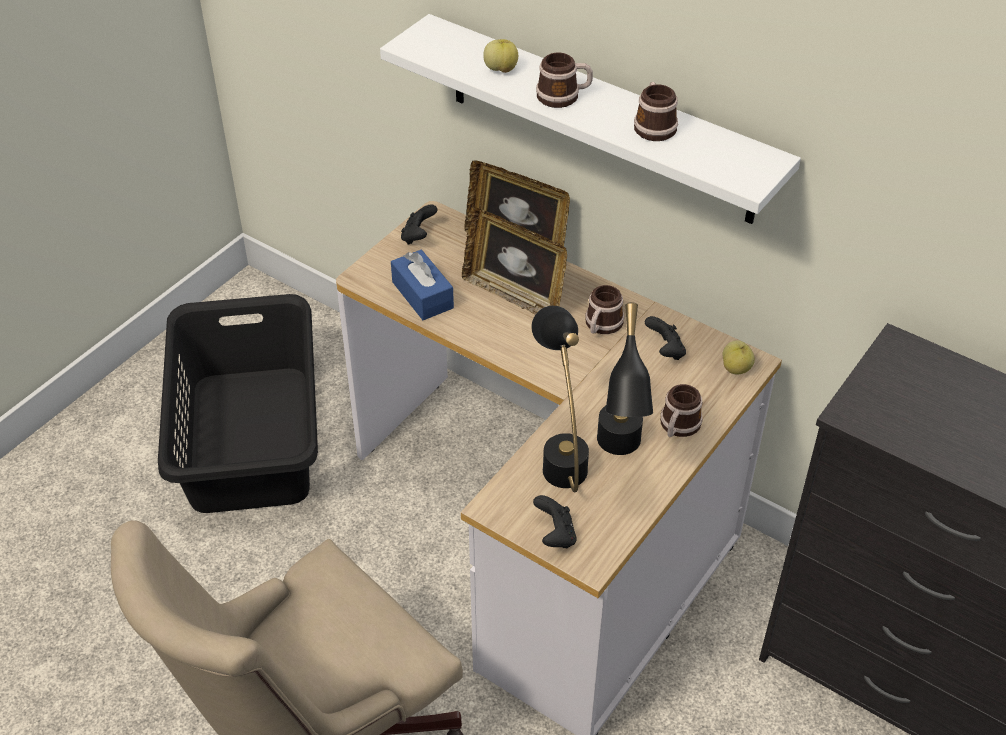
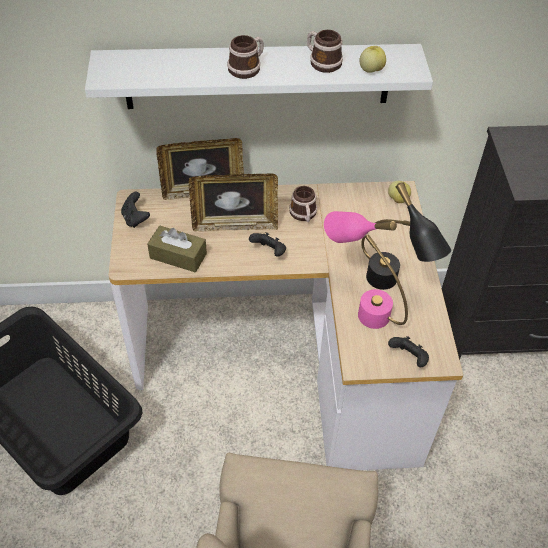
camera: 40 degrees left, 5 degrees up
(422, 295) = (178, 256): blue tissue box -> brown tissue box
(501, 69) = (186, 67): apple -> apple (371, 70)
(560, 453) = (361, 306): black table lamp -> pink table lamp
(665, 351) = (352, 210): black game controller -> black game controller (269, 252)
(678, 427) = (404, 251): mug -> none

